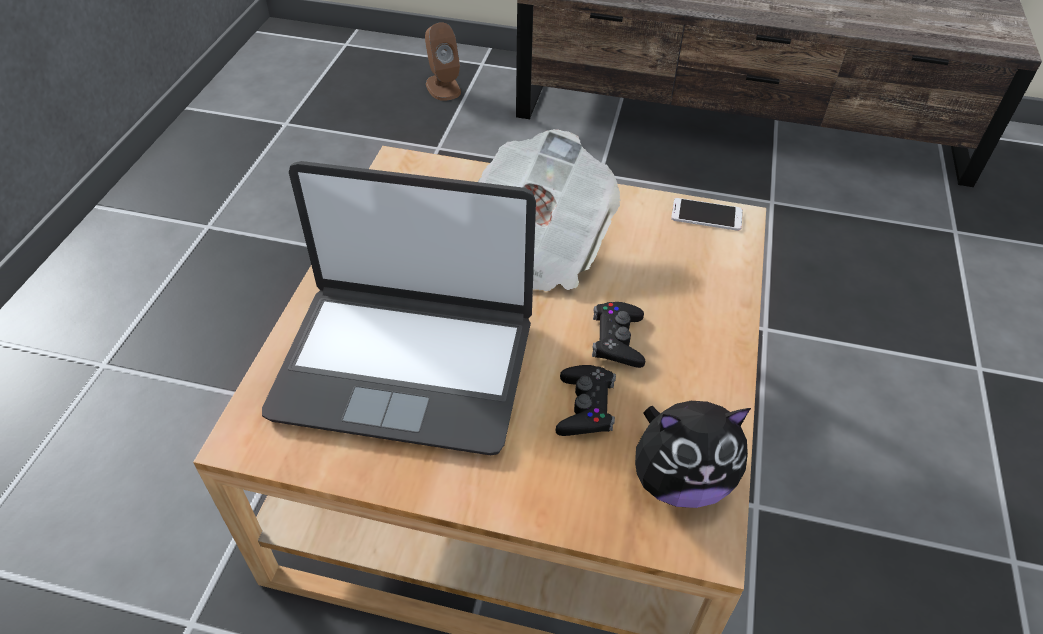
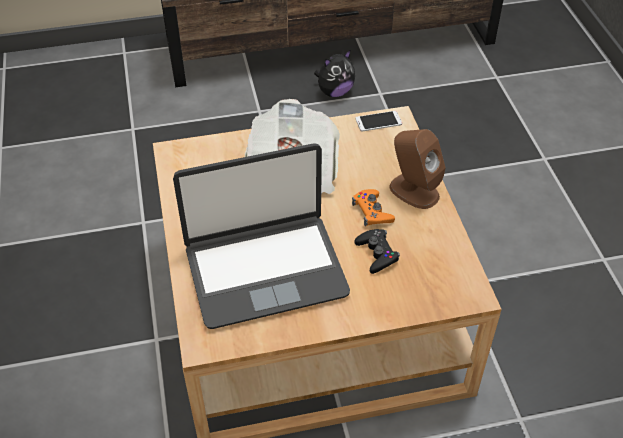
camera: 25 degrees left, 0 degrees up
(443, 87) = (106, 80): brown speaker -> brown speaker (413, 191)
(617, 340) = (372, 211): black game controller -> orange game controller
(680, 480) = (445, 271): plush toy -> plush toy (334, 92)

